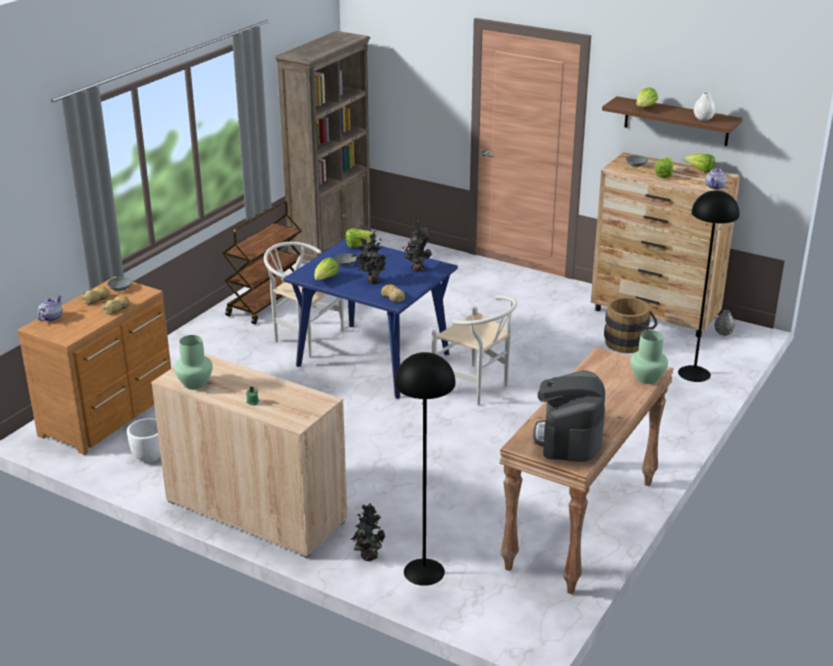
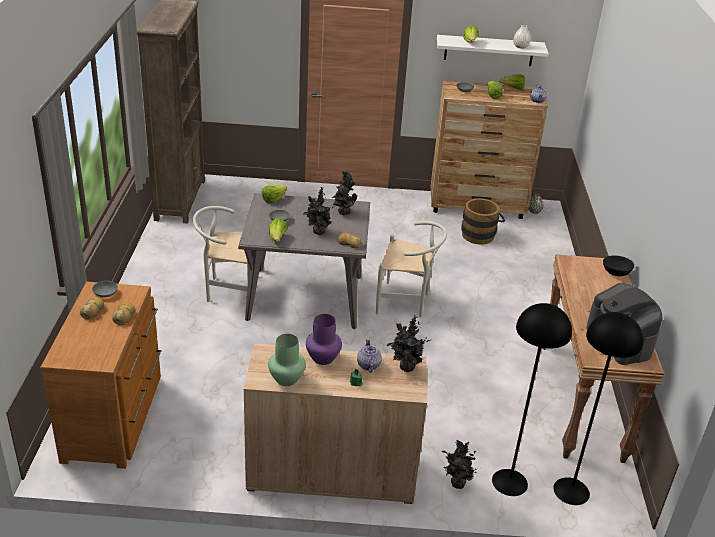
camera: 30 degrees left, 5 degrees up
(51, 318) = (65, 344): teapot -> teapot (368, 365)
(148, 456) = (189, 450): white planter -> none
(244, 376) = (323, 358): none -> purple vase
(266, 302) = (166, 264): brown cart -> none
(312, 402) = (406, 368): none -> potted plant
(372, 359) = (304, 297): blue dining table -> grey dining table
(647, 378) = (616, 273): green vase -> black bowl
(676, 121) = (489, 50): brown shelf -> white shelf
(694, 373) = (544, 249): black floor lamp -> black floor lamp (571, 490)

